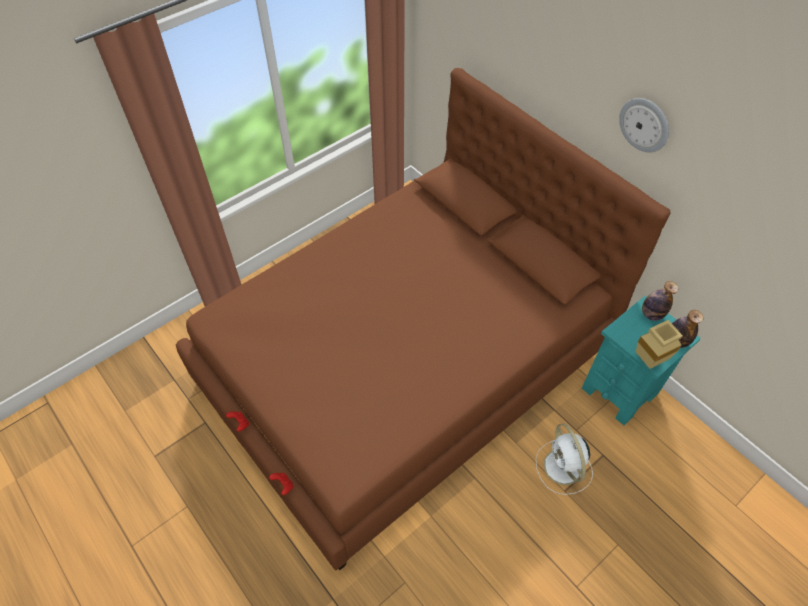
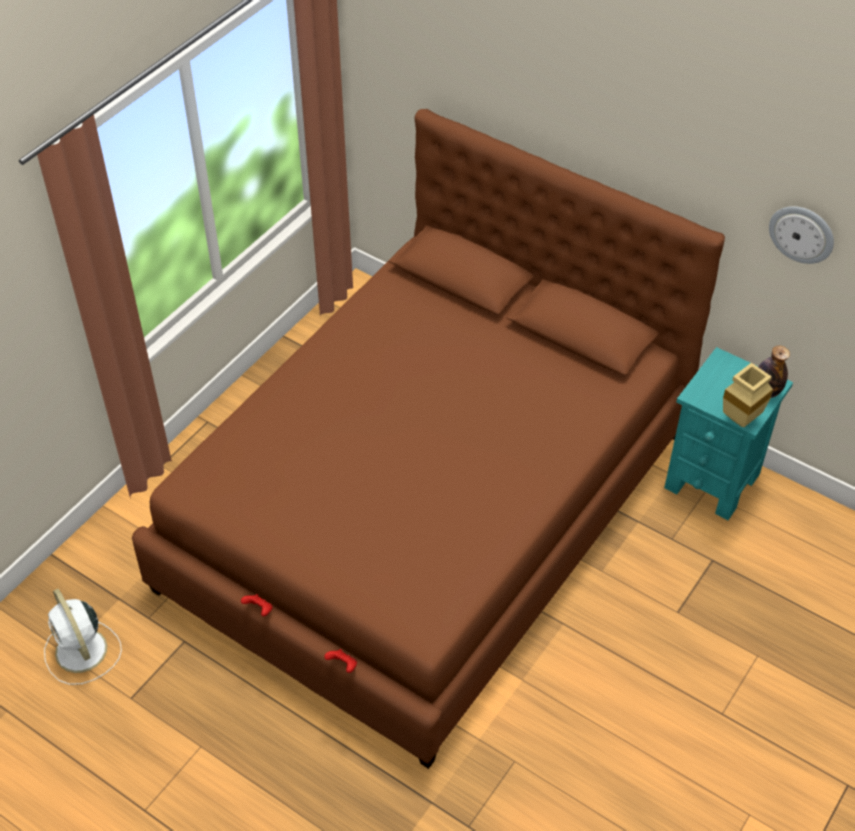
camera: 15 degrees left, 5 degrees down
(563, 468) = (668, 586): white fan -> white fan (82, 652)
(644, 124) = (674, 143): wall clock -> wall clock (802, 233)
(651, 314) = (729, 367): bottle -> none

